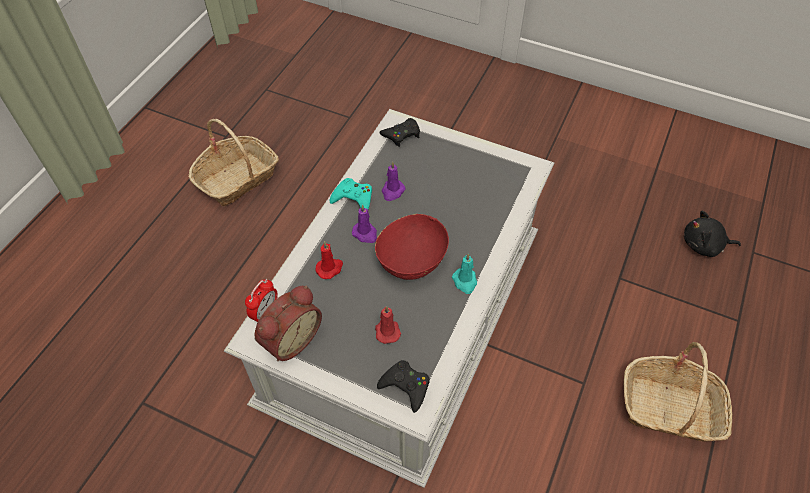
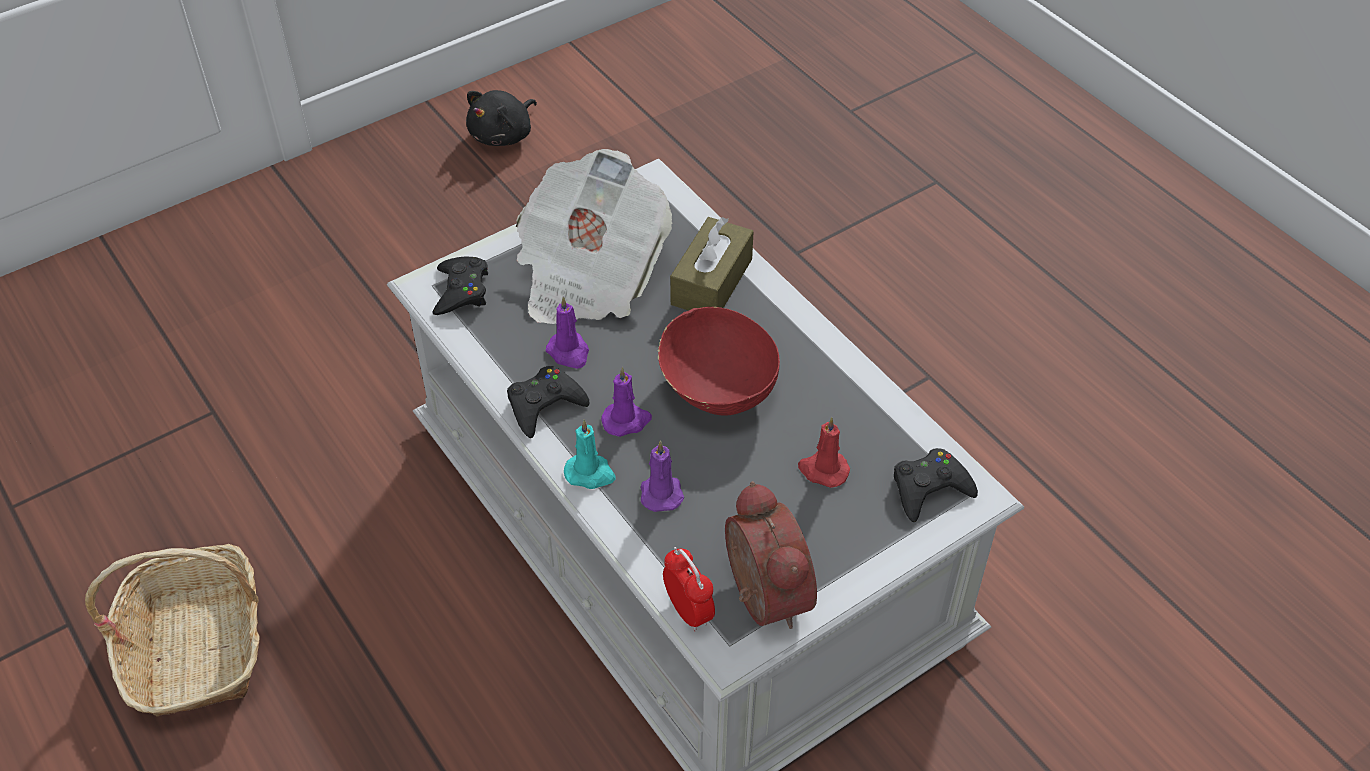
camera: 60 degrees left, 5 degrees down
(330, 268) = (661, 492): red candle -> purple candle
(353, 198) = (544, 405): turquoise game controller -> black game controller
(449, 173) = (589, 273): none -> newspaper
(465, 282) = (798, 346): turquoise candle -> turquoise candle (590, 473)
(482, 224) = (711, 282): none -> brown tissue box
(670, 408) = (1014, 312): basket -> none
(704, 245) = (807, 146): black plush toy -> black plush toy (503, 135)

